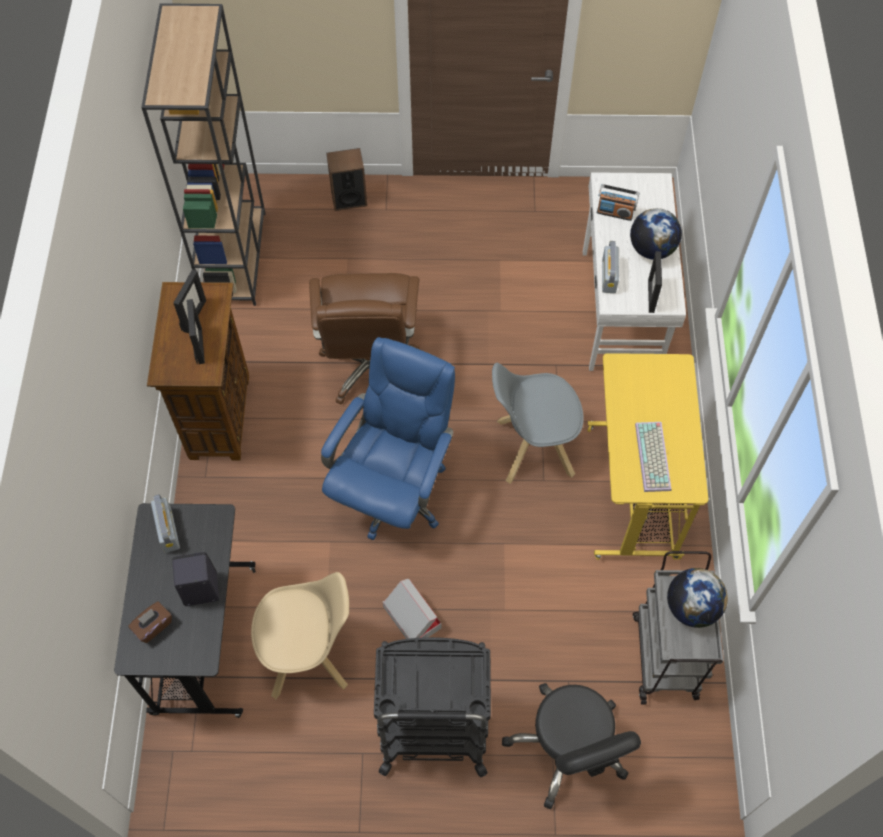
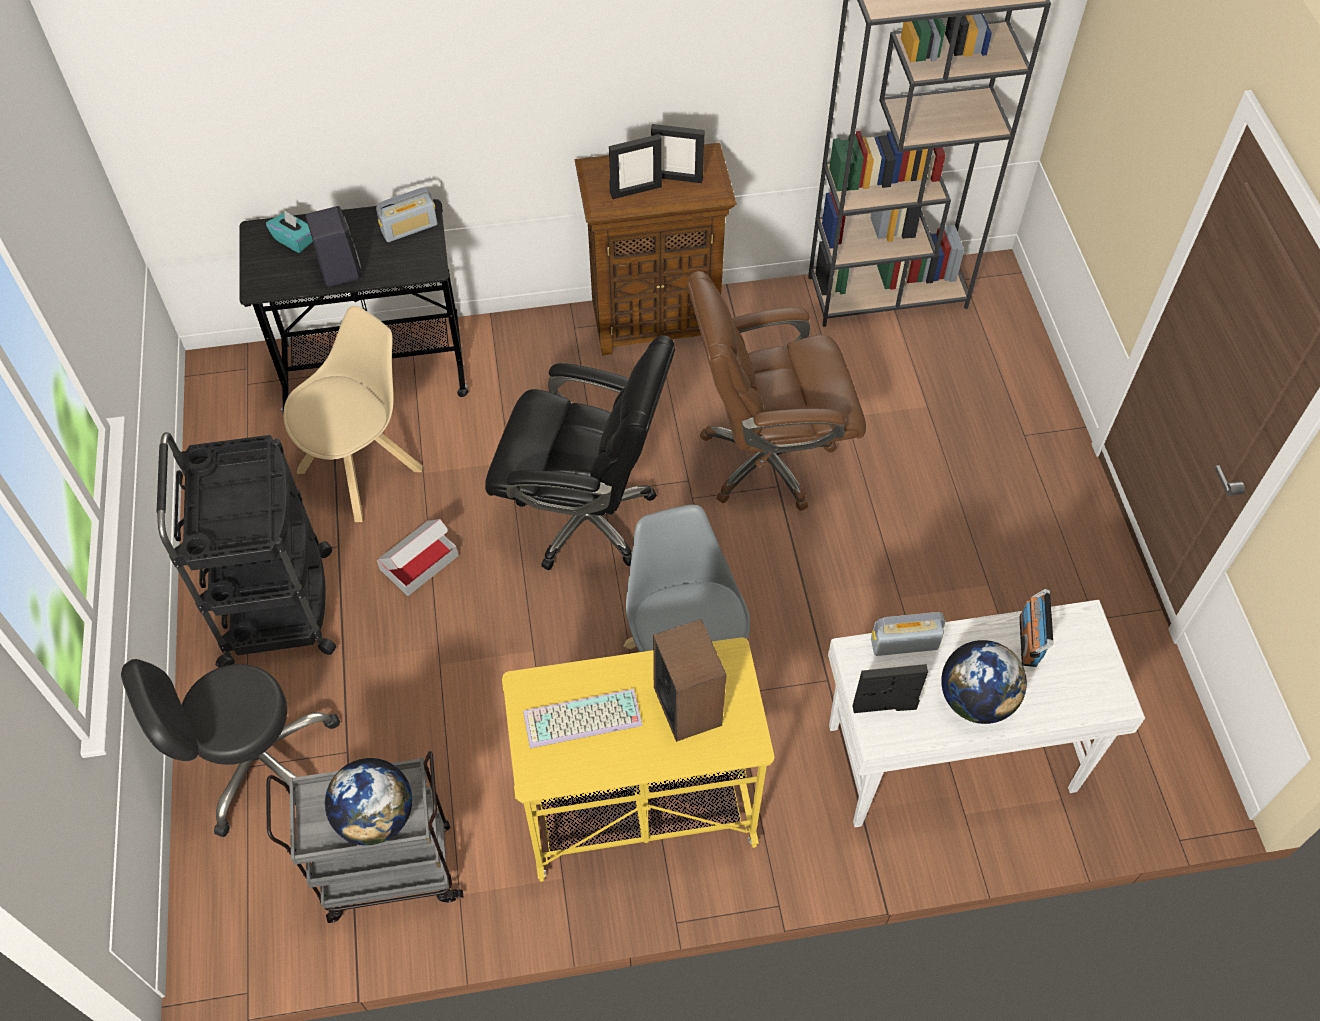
camera: 80 degrees right, 5 degrees down
(153, 626) = (294, 240): brown tissue box -> turquoise tissue box
(309, 654) = (363, 468): beige chair -> beige chair turned 120 degrees counterclockwise
(349, 198) = (1027, 390): speaker -> speaker (688, 706)
(394, 495) = (583, 517): blue office chair -> black office chair

